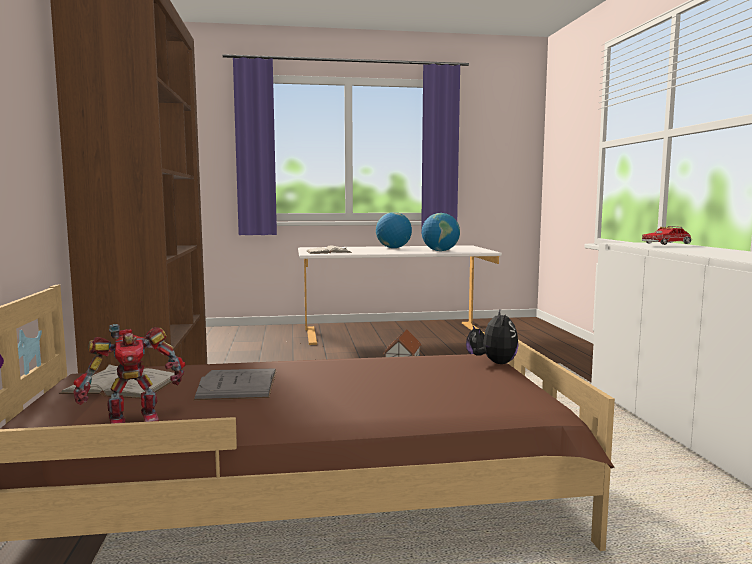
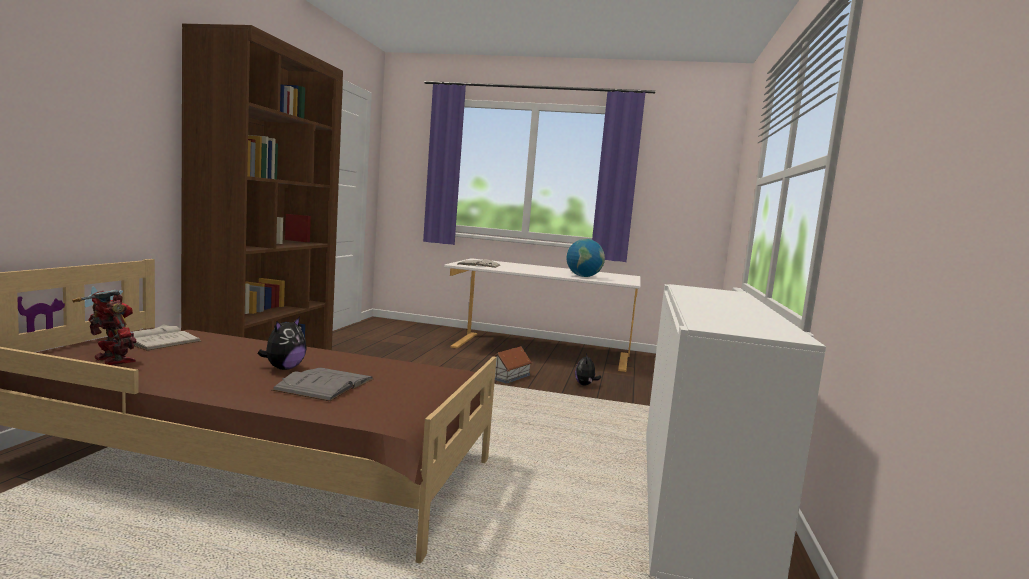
camera: 20 degrees right, 0 degrees up
(132, 418) = (111, 360): toy robot -> toy robot turned 135 degrees counterclockwise
(238, 384) = (222, 354): grey book -> grey book (325, 384)
(393, 248) = (550, 269): globe -> none
(497, 363) = (453, 379): plush toy -> plush toy (284, 368)
(667, 245) = (717, 294): toy truck -> none

